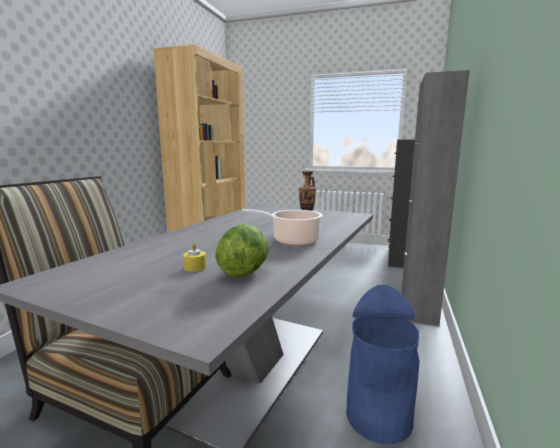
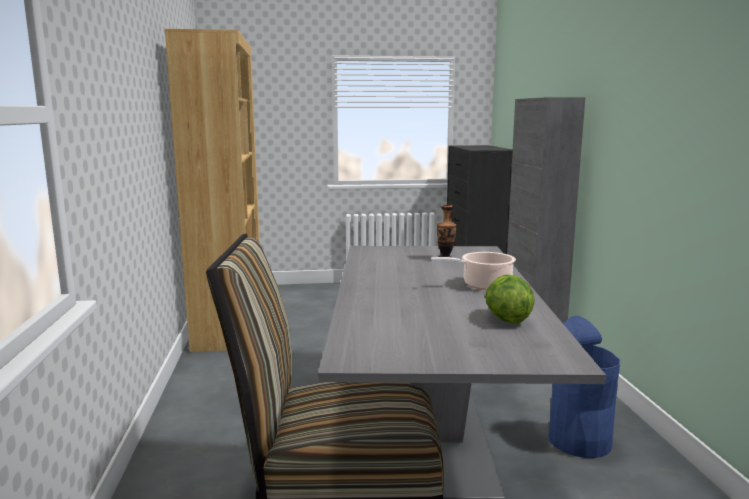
camera: 25 degrees left, 0 degrees up
(195, 267) = (457, 322): yellow candle -> none

